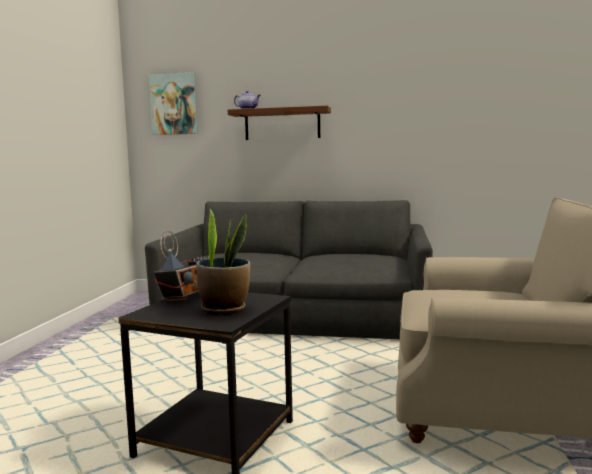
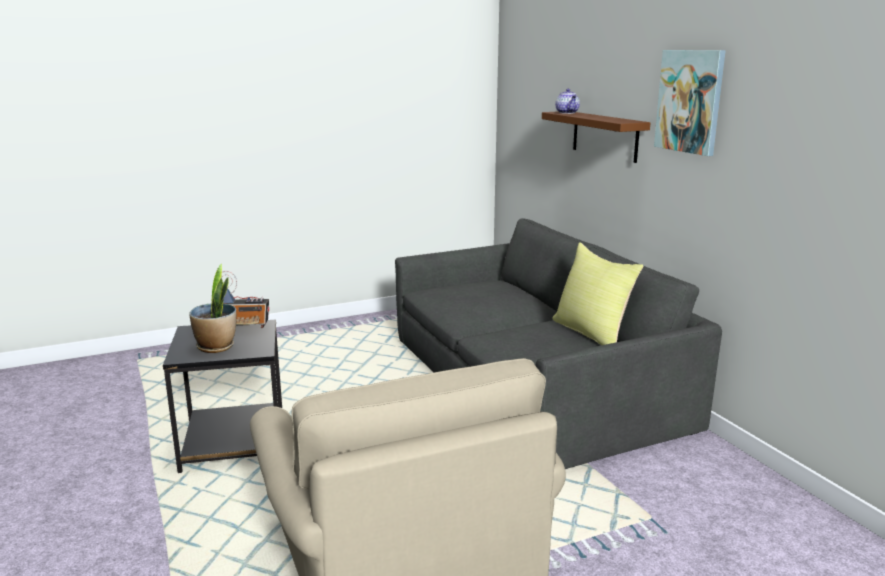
camera: 55 degrees right, 10 degrees up
(174, 104) = (526, 93): picture -> picture (690, 101)
(352, 253) = (592, 333): none -> yellow pillow

